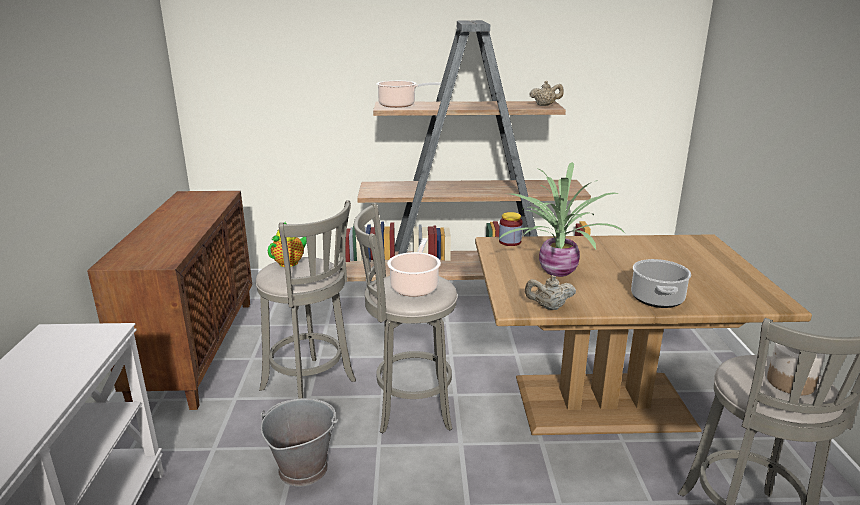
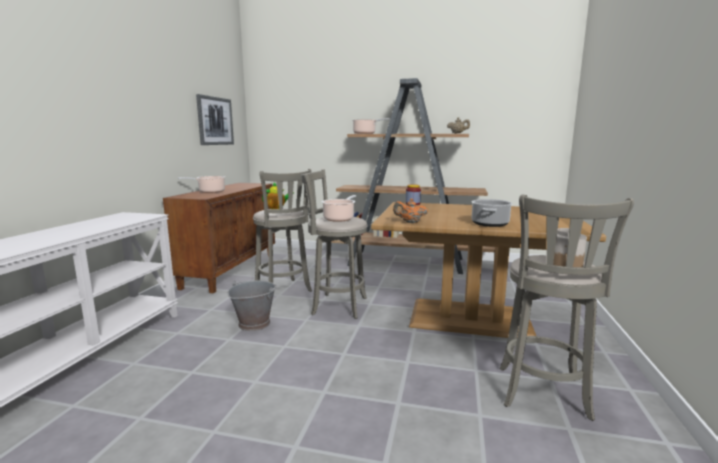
camera: 15 degrees right, 10 degrees down
(133, 96) = (215, 121): none -> picture
(157, 236) = (210, 192): none -> cooking pot
(549, 307) = (410, 222): beige teapot -> orange teapot
(555, 271) = (430, 213): potted plant -> none

